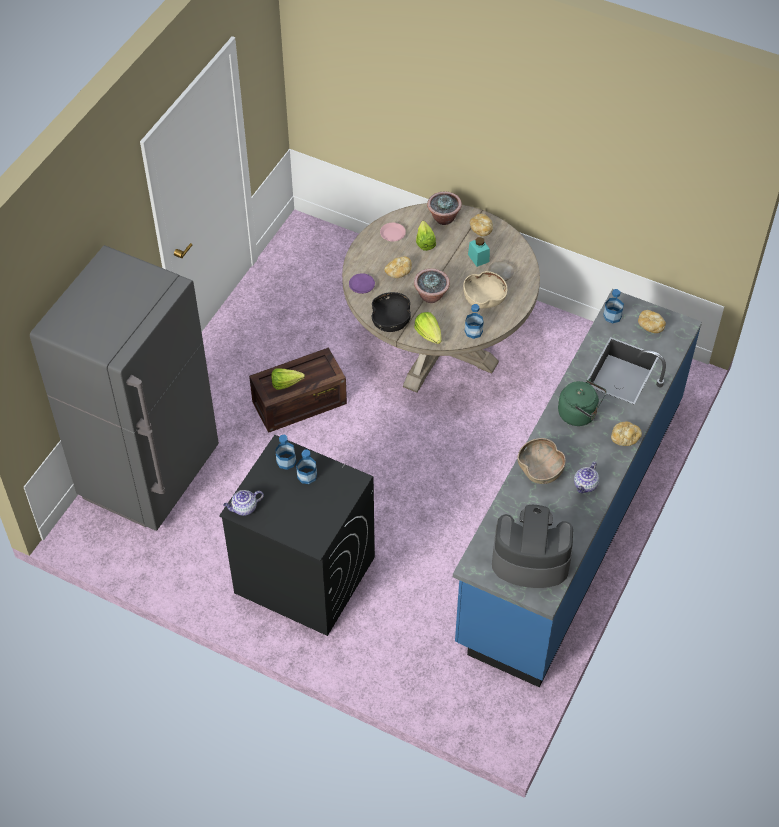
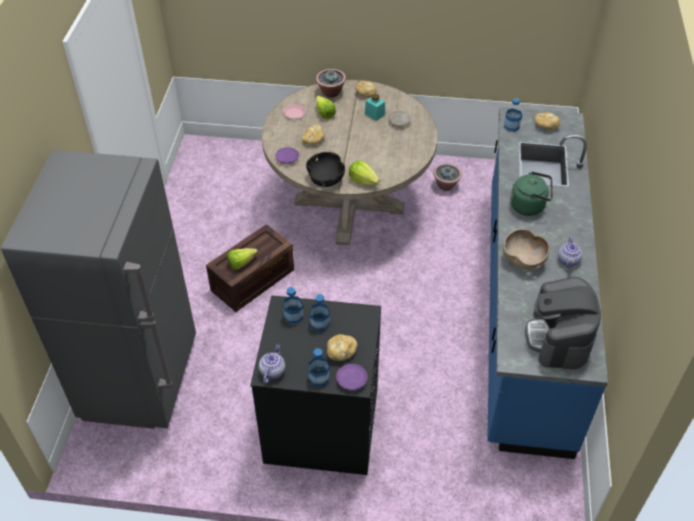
camera: 20 degrees left, 5 degrees down
(244, 508) = (272, 371): teapot -> teapot turned 150 degrees clockwise
(311, 539) = (351, 380): none -> purple plate
(431, 296) = (350, 151): potted plant -> potted plant (446, 185)
(473, 331) = (400, 169): bottle -> bottle (319, 377)
(484, 299) = (395, 143): beige bowl -> none
(530, 560) = (559, 338): coffee machine -> coffee machine turned 75 degrees counterclockwise
(625, 438) = (577, 214): bread -> bread (341, 352)

